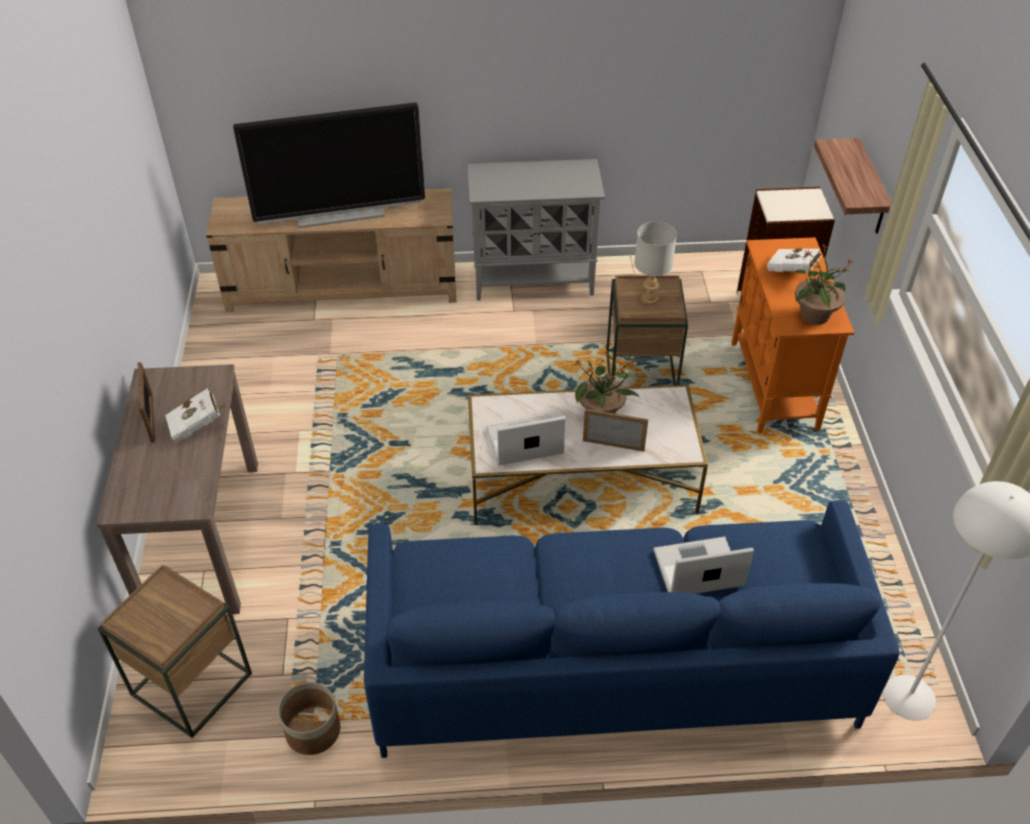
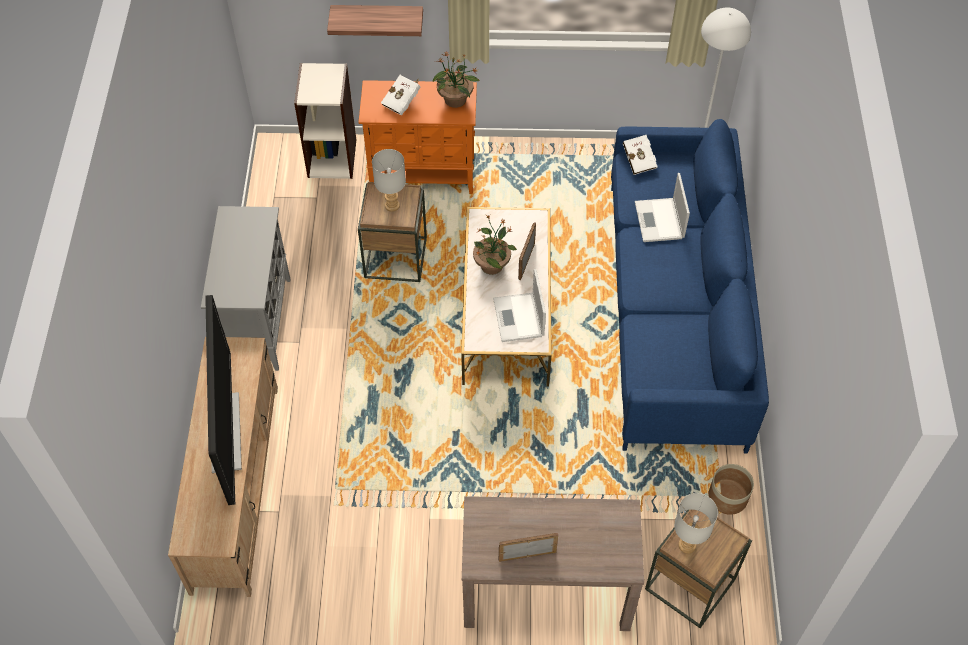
camera: 85 degrees left, 10 degrees up
(163, 595) = (687, 545): none -> grey table lamp
(198, 425) = (538, 517): white book -> white book (638, 160)

